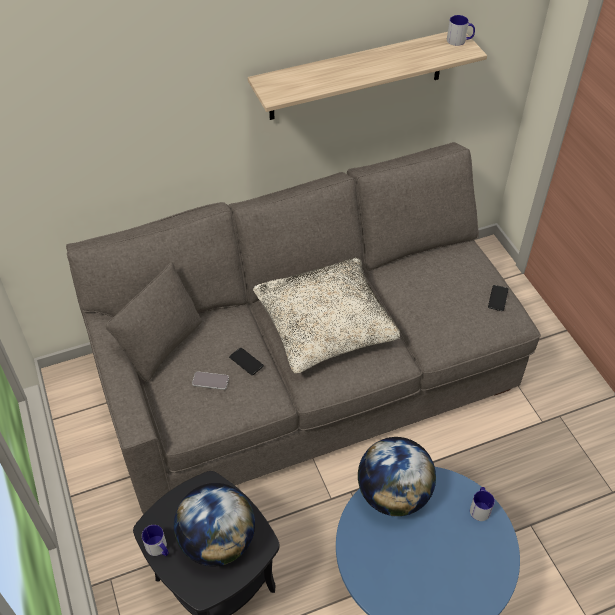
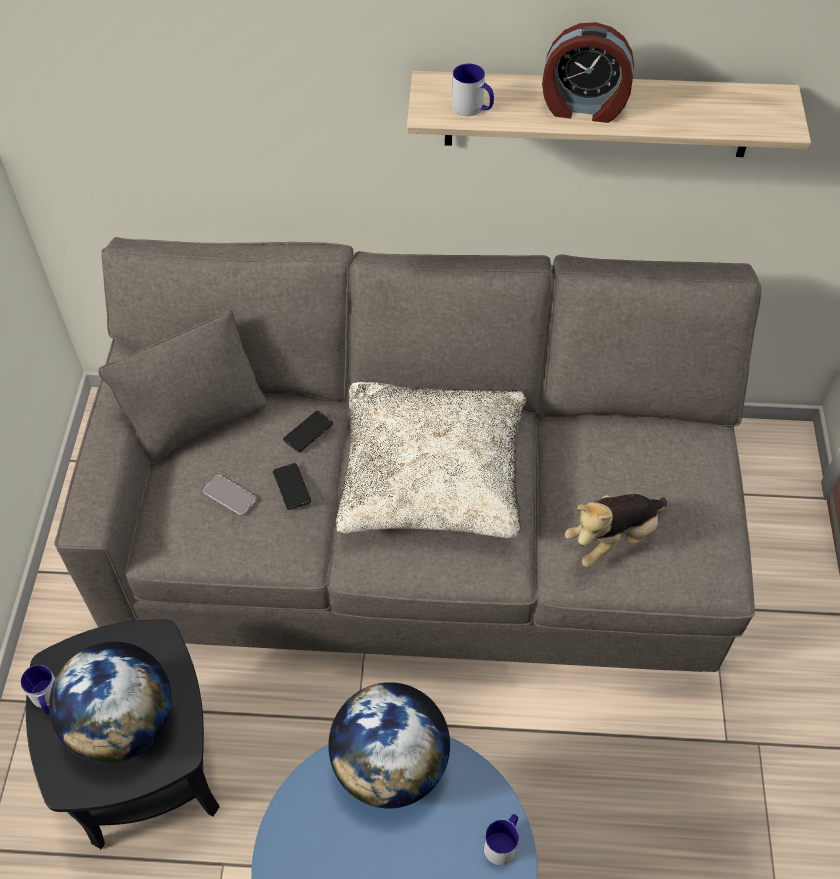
camera: 25 degrees right, 5 degrees up
(357, 70) = (583, 107): none -> alarm clock
(448, 321) = (612, 538): none -> plush toy
(459, 41) = (780, 105): mug -> mug (473, 108)
(498, 298) = (711, 532): phone -> phone (308, 432)

